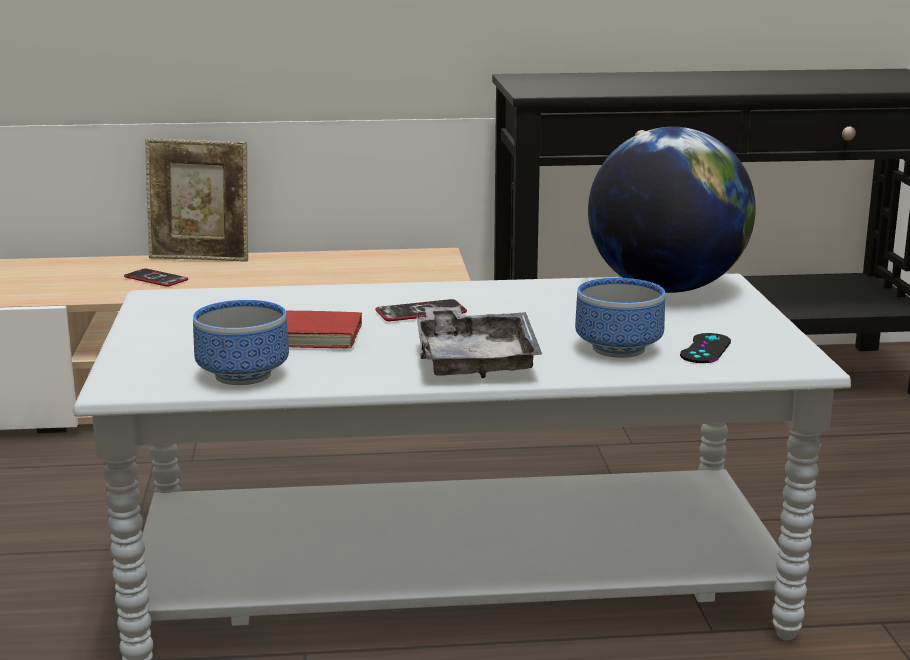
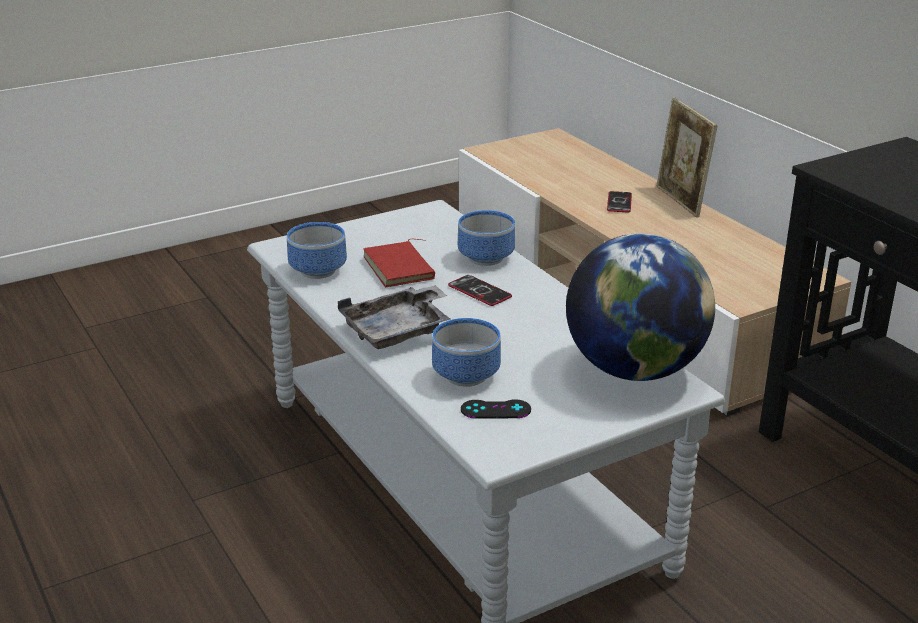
camera: 65 degrees right, 10 degrees up
(335, 296) = (487, 257): none -> bowl

